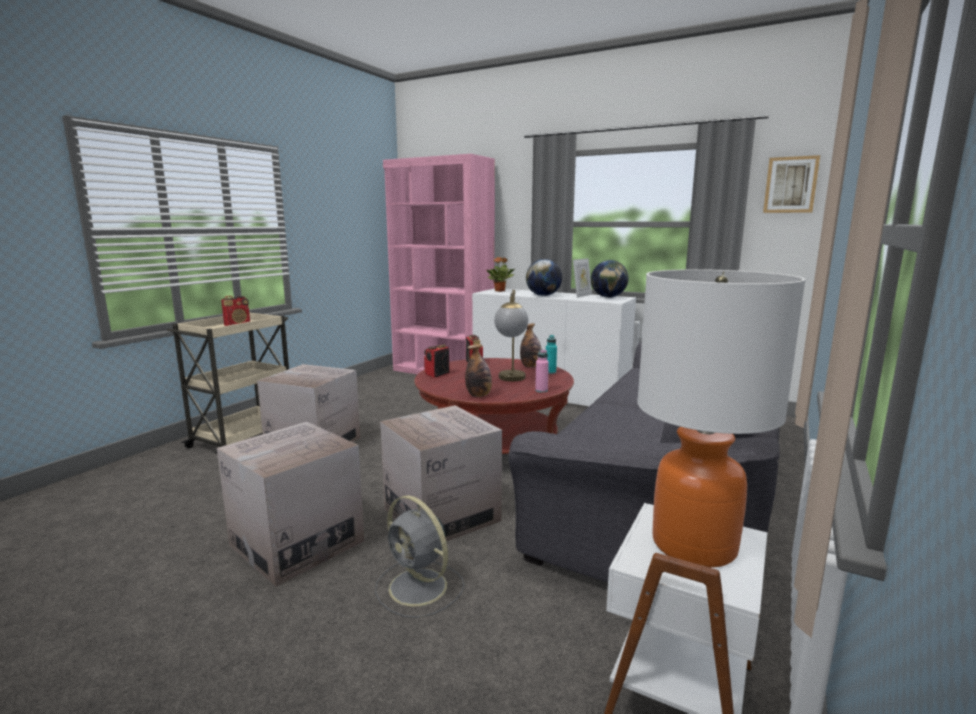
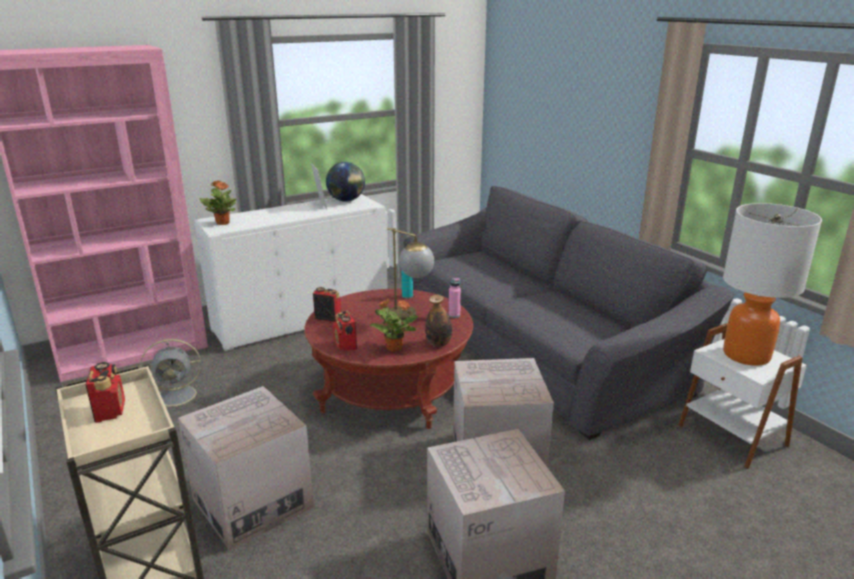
camera: 60 degrees left, 10 degrees up
(420, 588) = (598, 498): grey fan -> grey fan (178, 395)
(451, 385) = (393, 348): none -> potted plant
(531, 366) = (378, 298): bottle -> none
(543, 295) = (291, 216): globe -> none
(790, 185) = (456, 73): picture -> none

